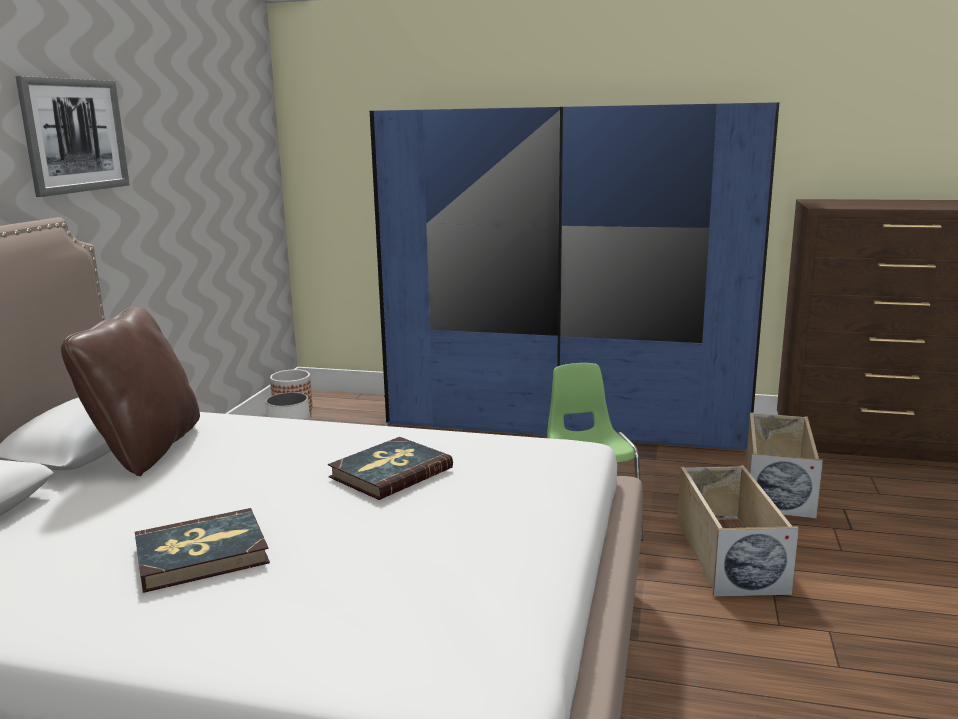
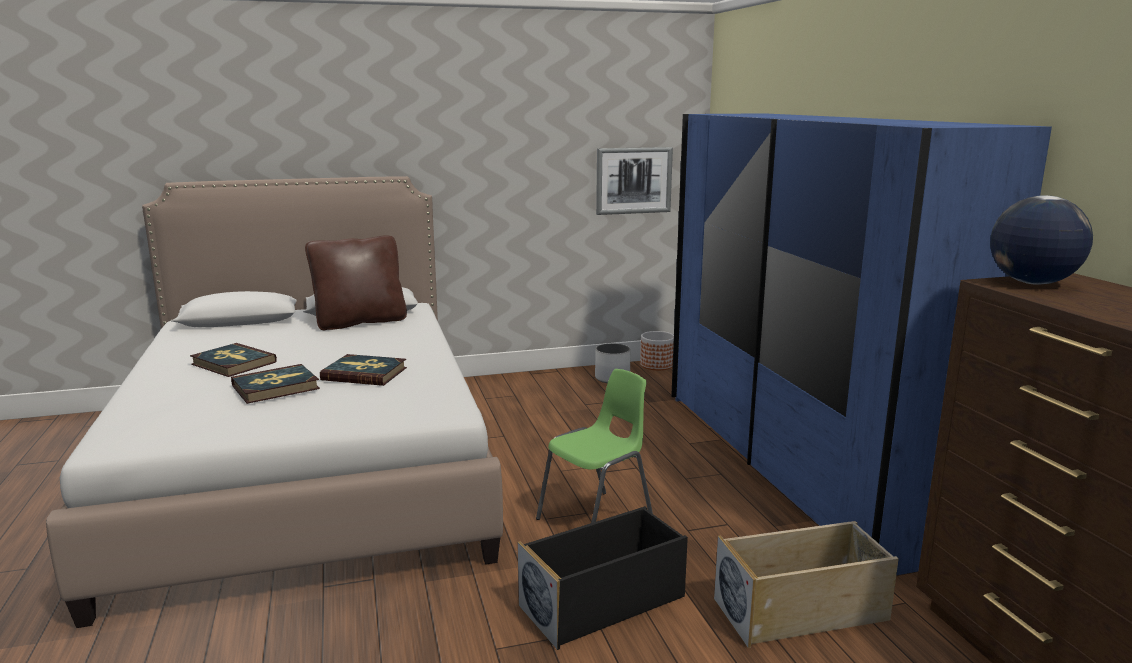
camera: 60 degrees right, 0 degrees up
(75, 135) = (450, 126): picture -> picture (633, 180)
(381, 529) = (275, 387): none -> book
(727, 555) = (604, 601): beige storage box -> black storage box
(826, 204) = (1032, 283): none -> globe

